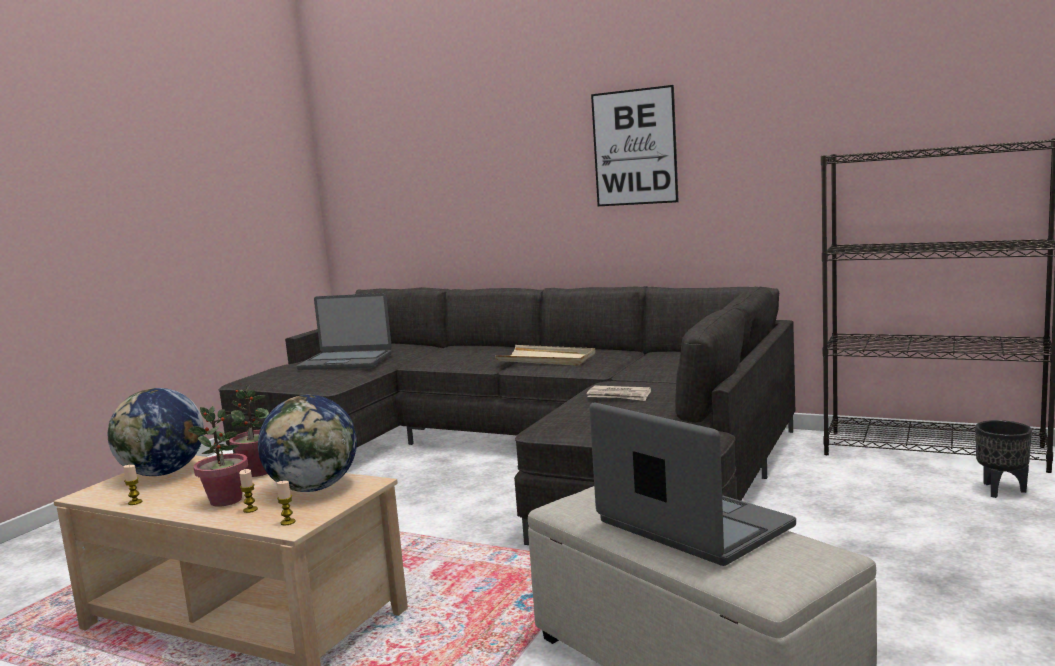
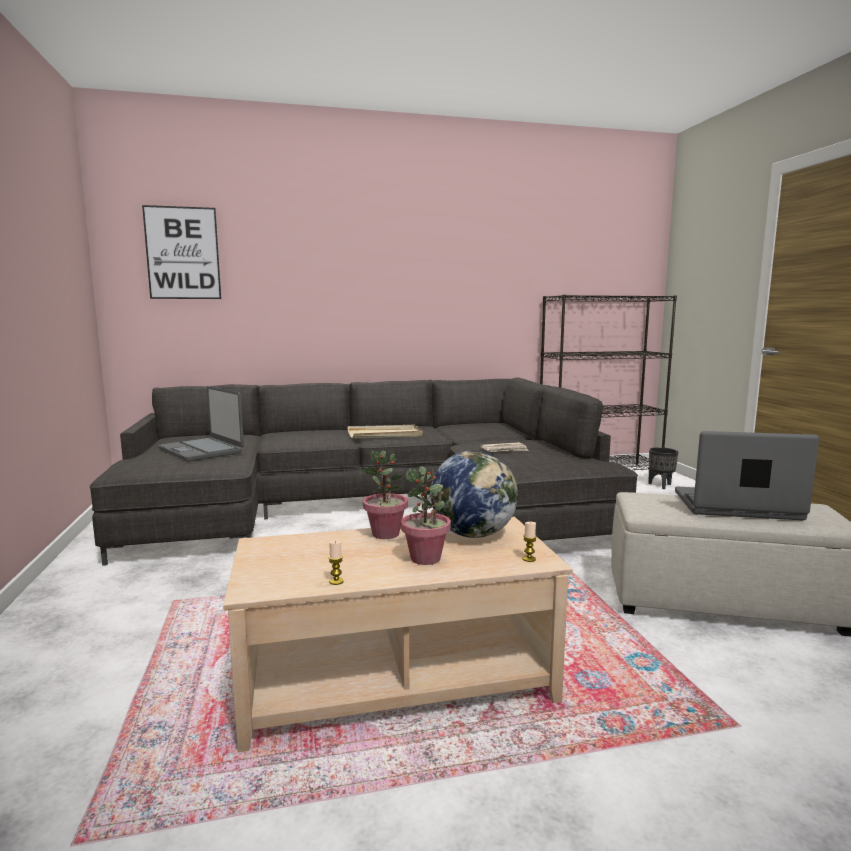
camera: 40 degrees left, 0 degrees up
(163, 473) = (287, 554): globe -> none
(250, 510) = (470, 559): candle -> none
(346, 361) = (202, 450): laptop -> laptop turned 75 degrees clockwise
(634, 147) = (416, 280): picture -> picture (183, 253)

